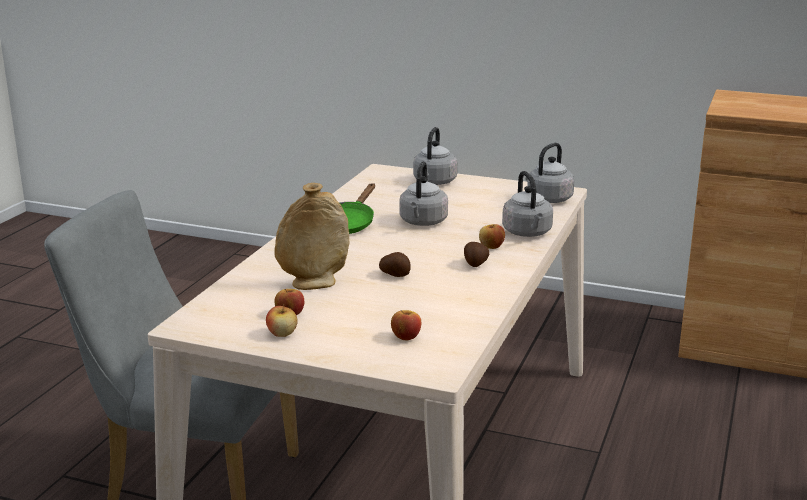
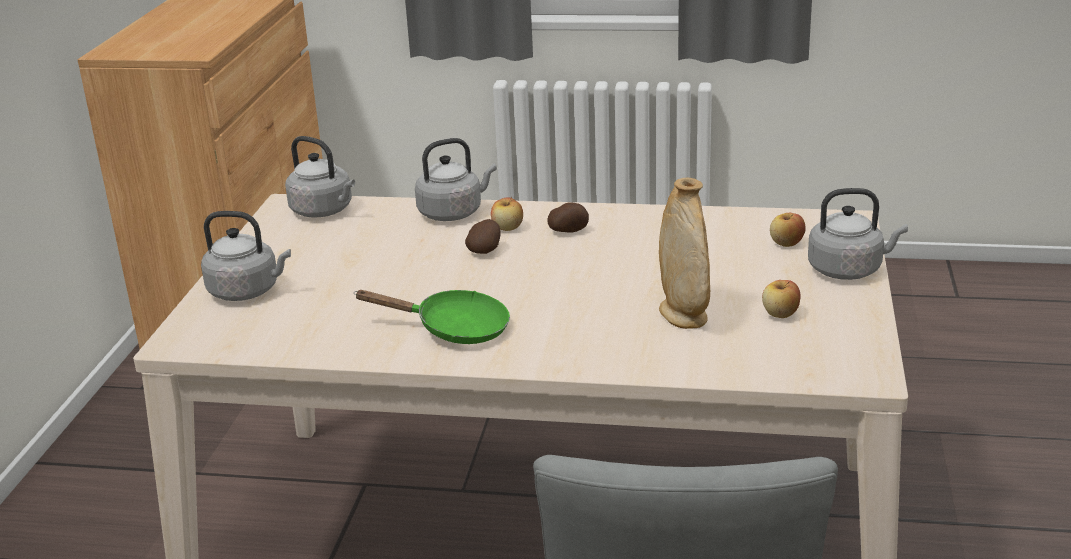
camera: 100 degrees left, 5 degrees up
(282, 334) = (834, 309): apple -> none
(395, 275) = (626, 270): potato -> potato (485, 250)
(422, 222) = (432, 277): grey kettle -> grey kettle (848, 270)

